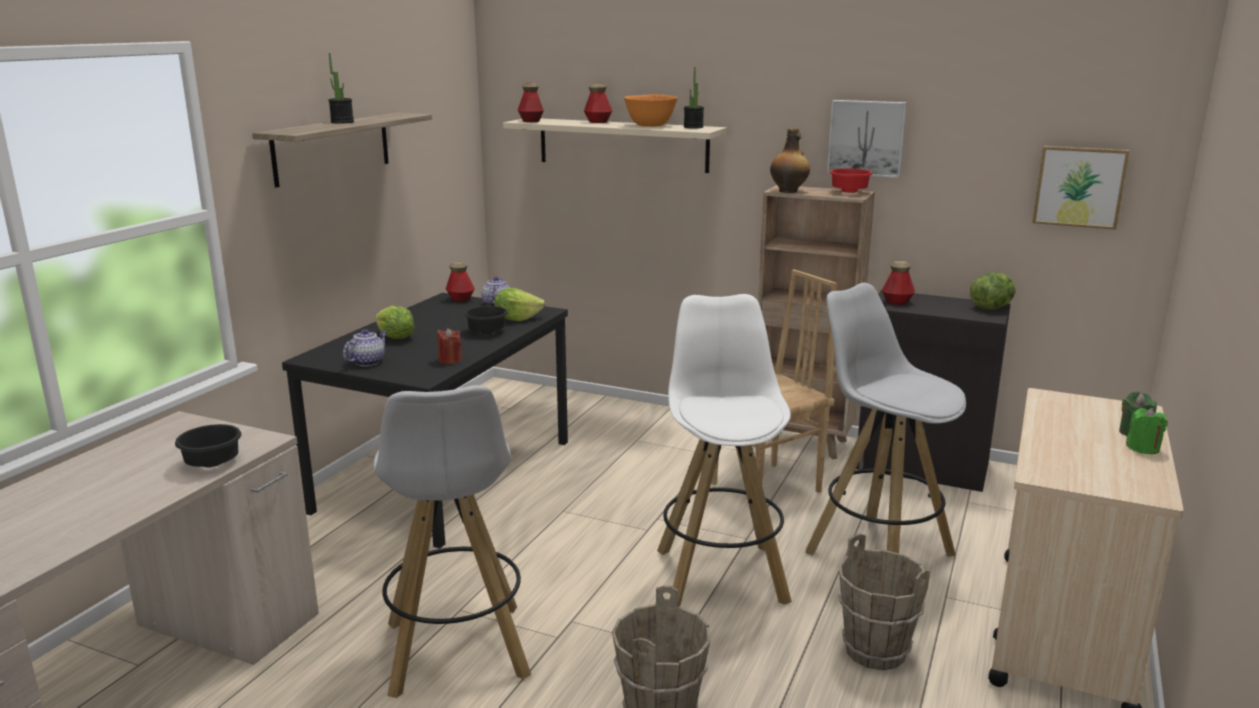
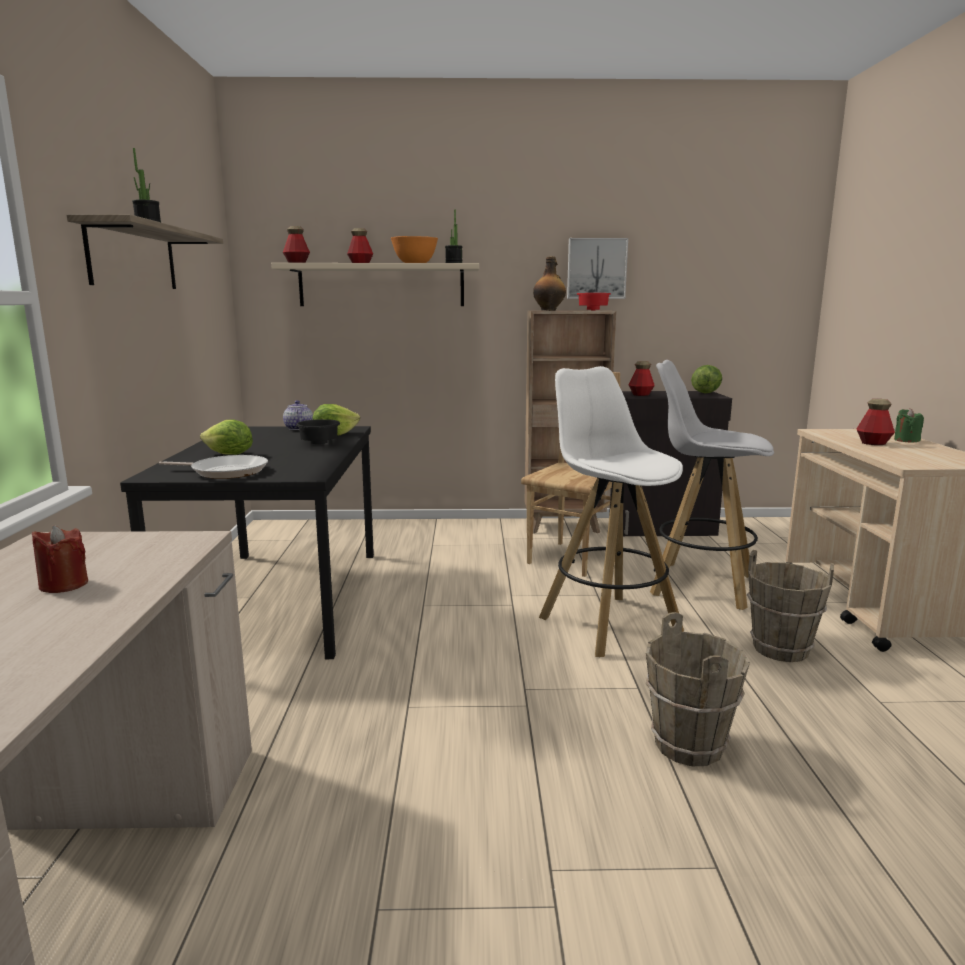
camera: 25 degrees left, 5 degrees down
(210, 463) = (150, 567): black bowl -> none
(367, 362) = (226, 472): teapot -> frying pan
(450, 360) = (314, 462): red candle -> red candle (64, 585)
(457, 652) = (444, 745): white stool -> none
(460, 299) = (256, 428): bottle -> bottle (873, 443)
(1079, 186) = (752, 297): picture -> none
(1143, 448) = (928, 446): green candle -> none

